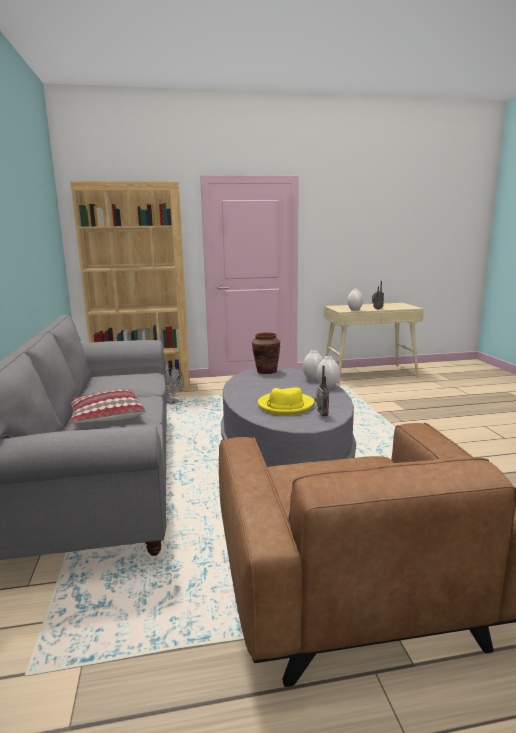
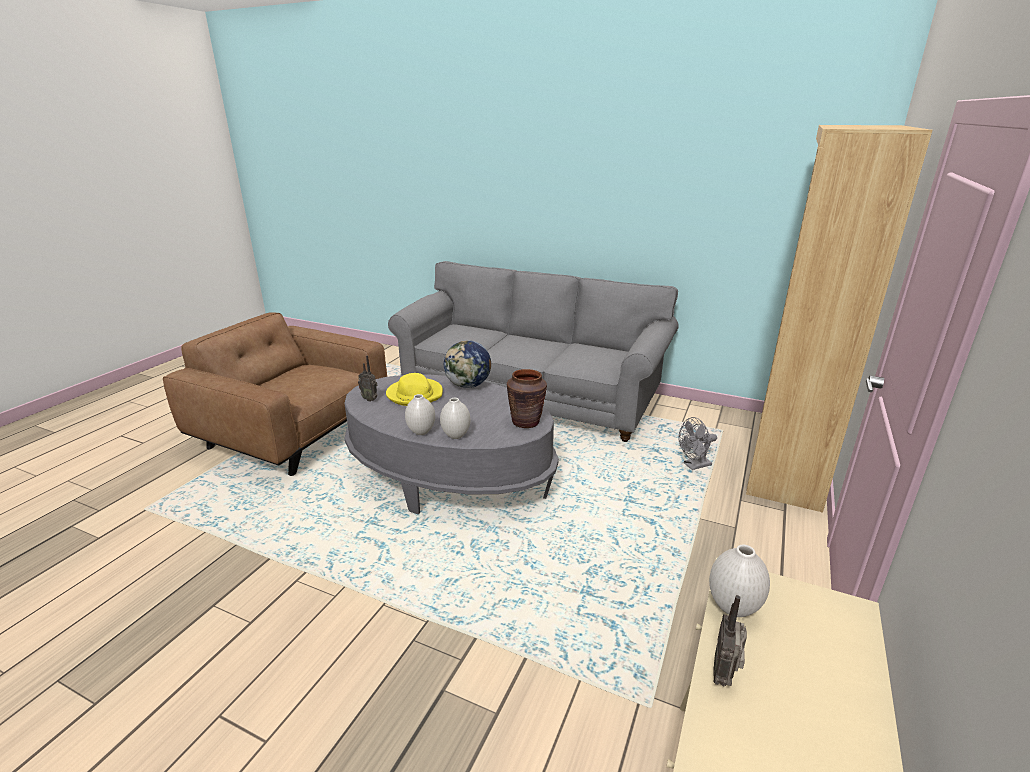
camera: 125 degrees right, 10 degrees up
(105, 416) = (509, 343): pillow -> none
(239, 396) = (468, 385): none -> globe

